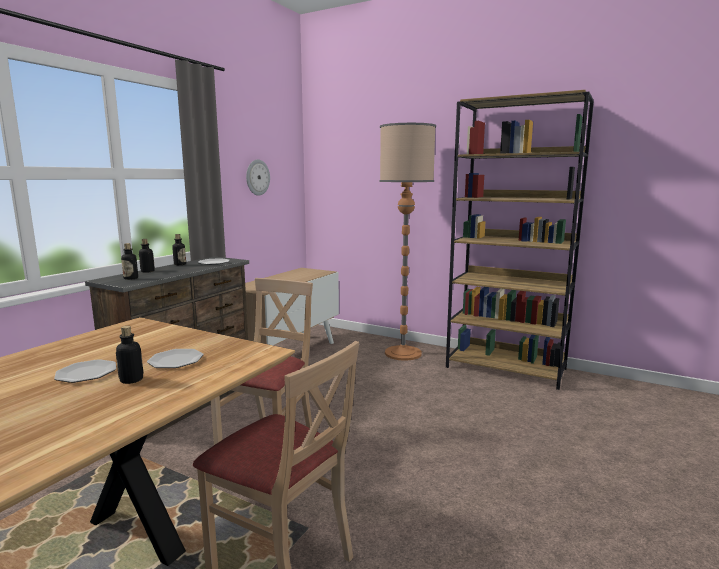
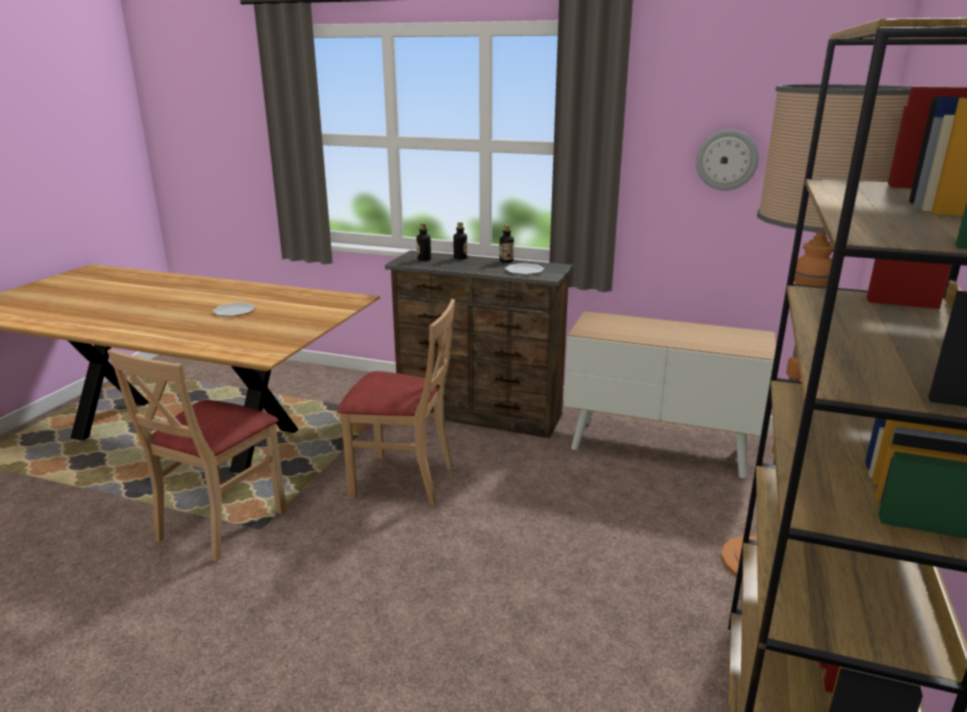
camera: 80 degrees right, 10 degrees up
(131, 380) = (215, 325): bottle -> none
(175, 361) = (252, 329): plate -> none

